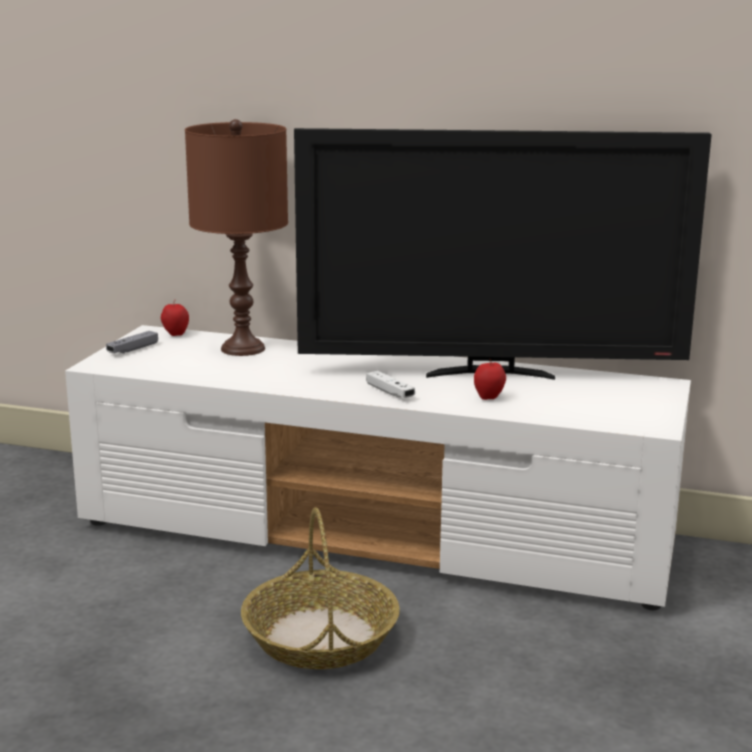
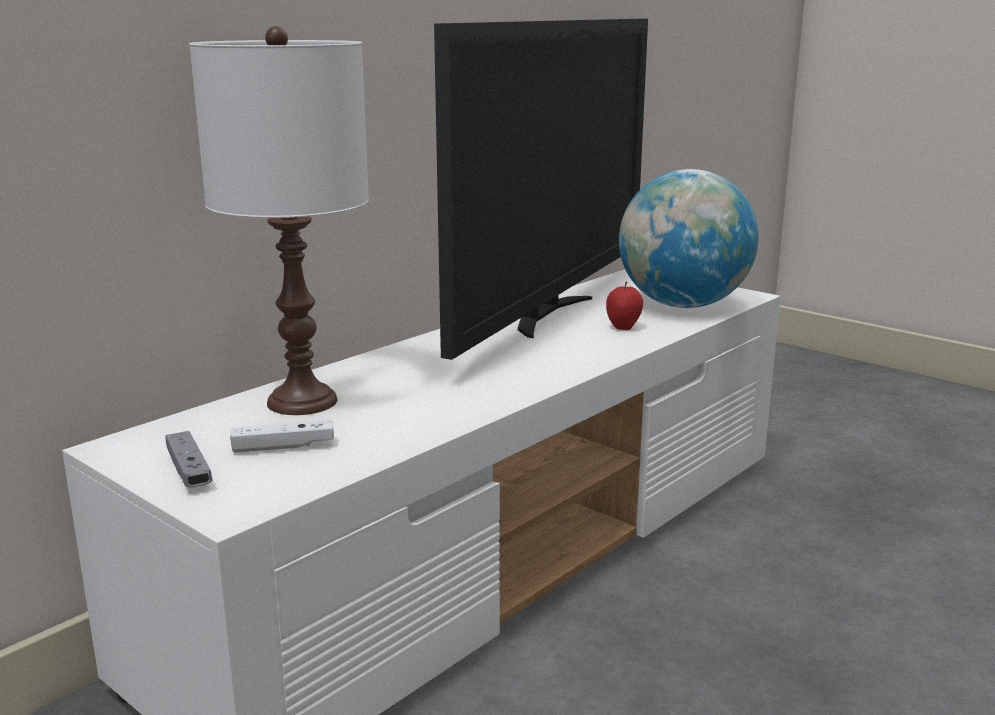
camera: 65 degrees left, 0 degrees up
(175, 334) = (163, 432): apple -> none
(243, 348) = (301, 401): brown table lamp -> white table lamp
(320, 636) = (725, 654): basket -> none
(390, 392) = (567, 359): white game controller -> white game controller (283, 447)
(583, 409) = (683, 305): none -> globe

